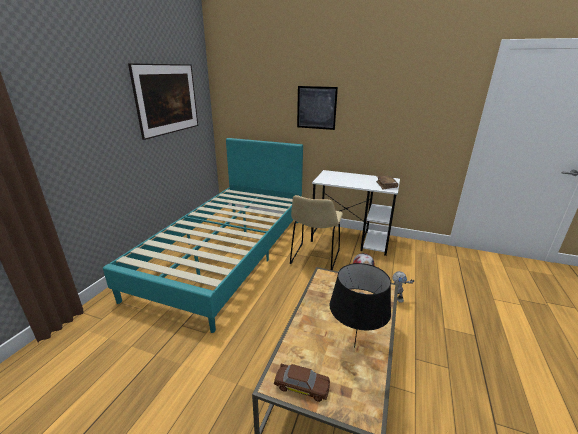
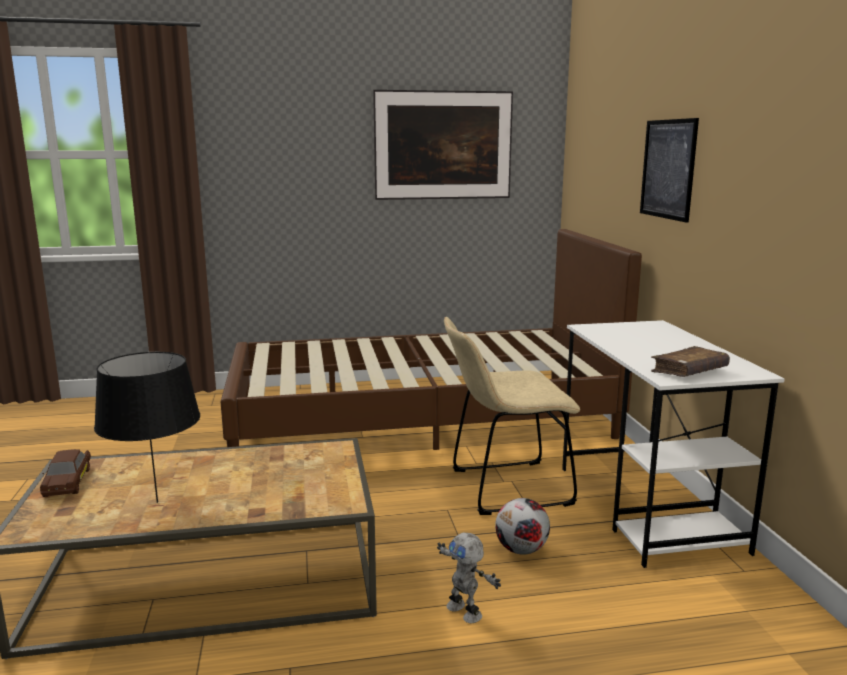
camera: 60 degrees right, 10 degrees down
(227, 253) = (420, 418): turquoise bed -> brown bed

